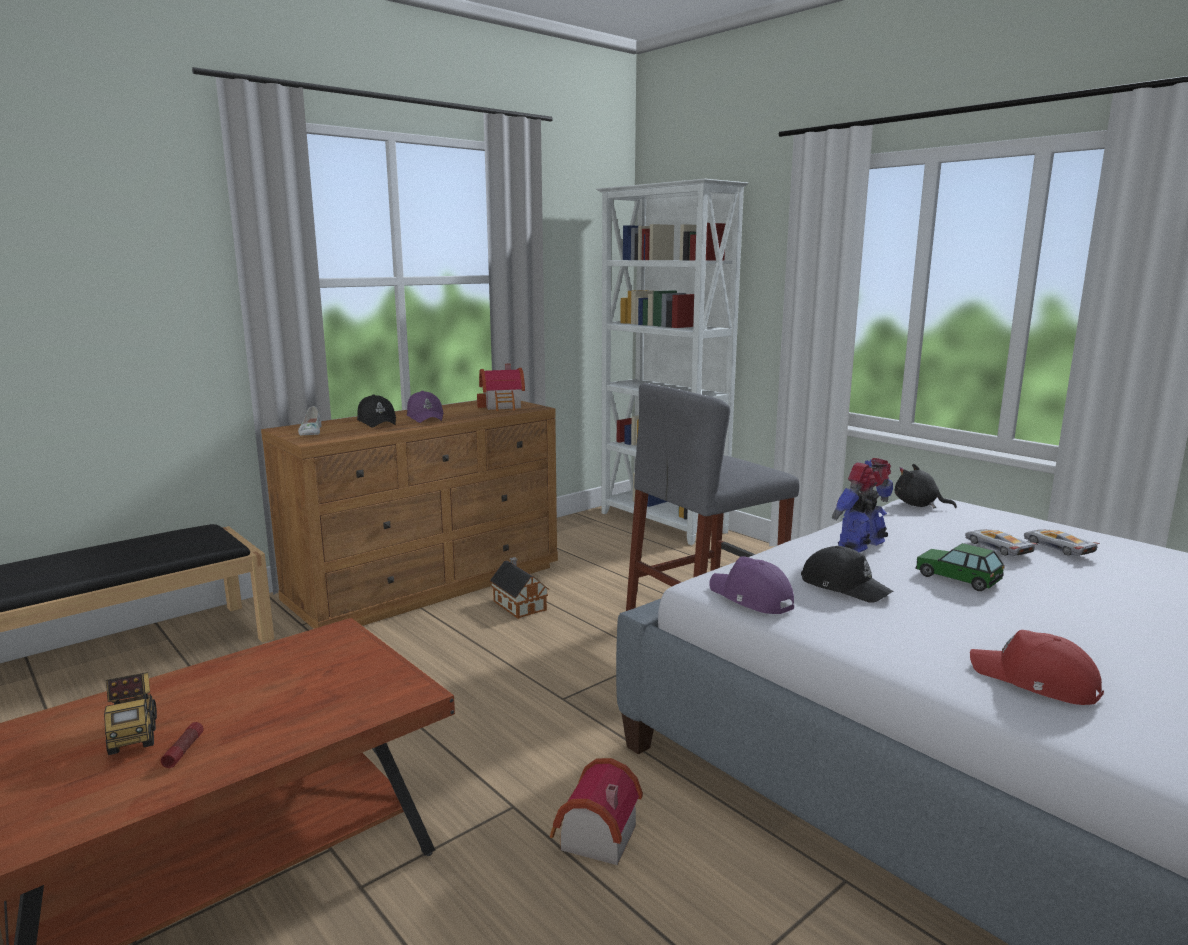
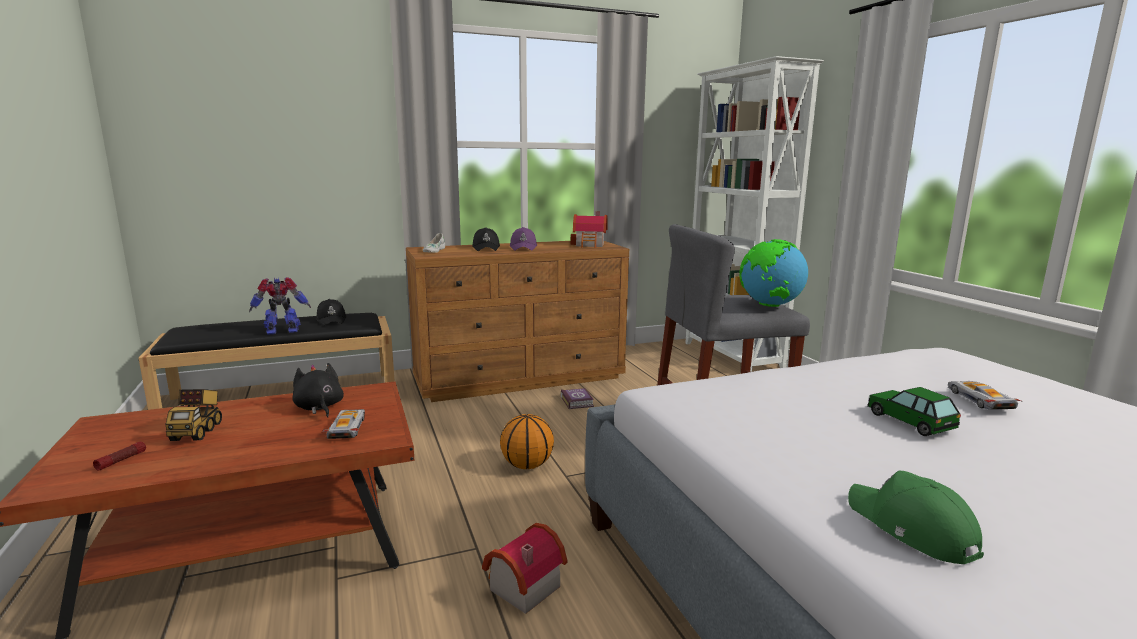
camera: 20 degrees right, 0 degrees up
(184, 750) = (214, 447): flashlight -> flashlight (121, 460)
(508, 694) = (527, 465): none -> basketball
(519, 604) = (577, 401): toy house -> book
(750, 598) = (682, 408): purple cap -> none
(755, 467) = (769, 306): none -> globe
(844, 586) = (781, 411): black cap -> black cap (332, 320)
(862, 545) = (834, 381): toy robot -> toy robot (283, 332)
(918, 505) = (926, 355): black plush toy -> black plush toy (319, 408)
(1034, 682) = (910, 528): red cap -> green cap
(1058, 547) = (1054, 409): toy car -> toy car (347, 428)

